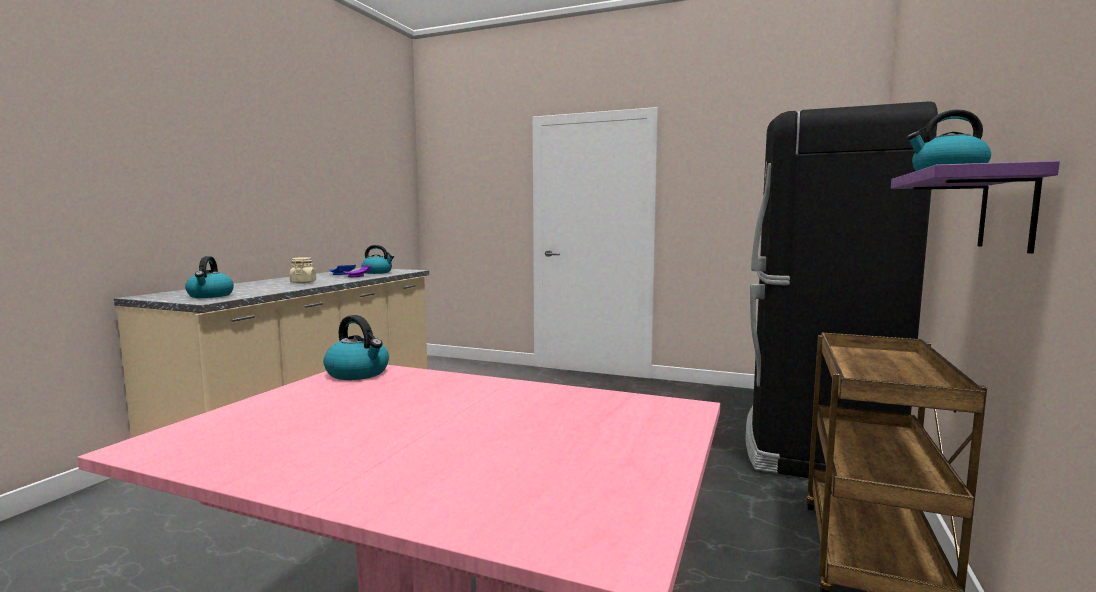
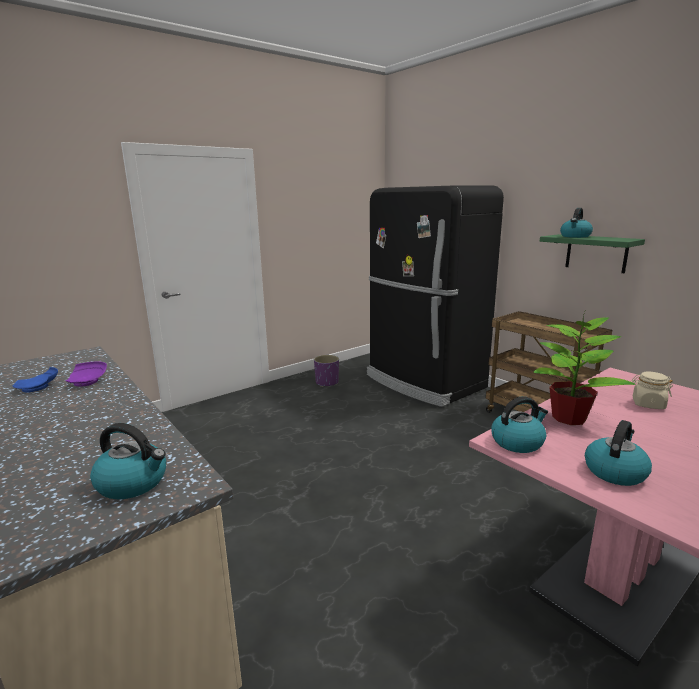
camera: 60 degrees left, 10 degrees up
(303, 282) = (85, 414): beige jar -> beige jar (648, 404)
(377, 272) = (66, 368): kettle -> kettle (614, 471)
(447, 387) = (569, 418): none -> potted plant
(697, 399) = (327, 382): none -> purple planter
(1008, 210) = (596, 253): purple shelf -> green shelf

